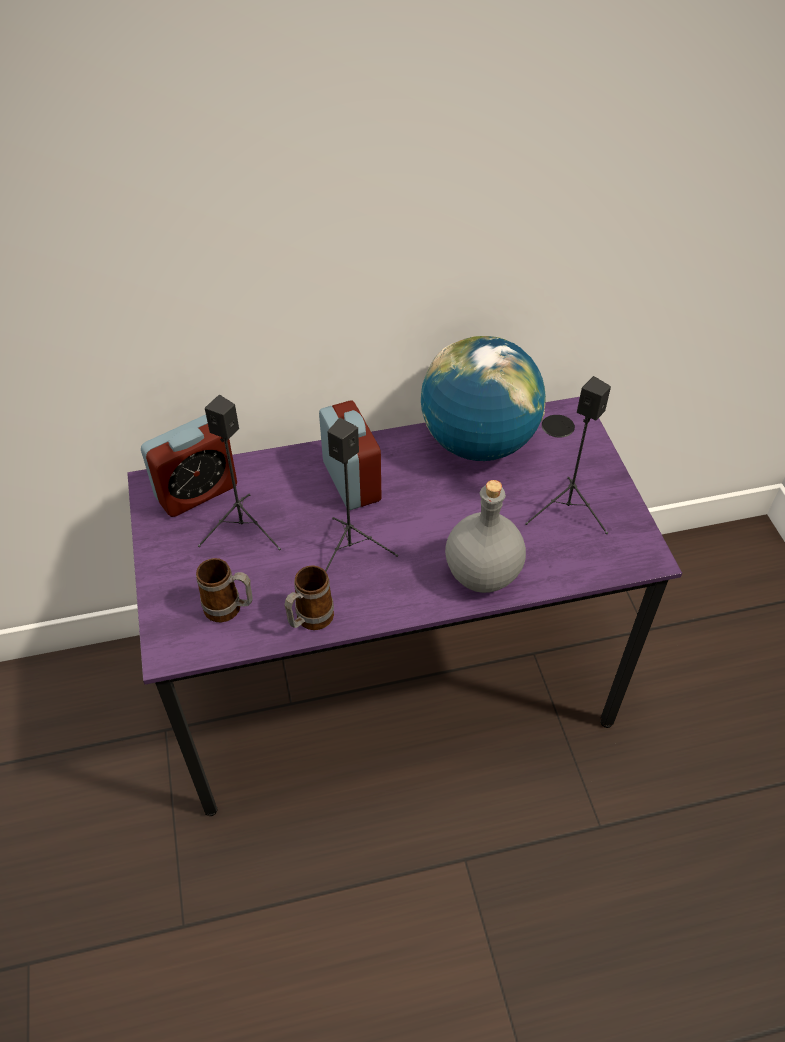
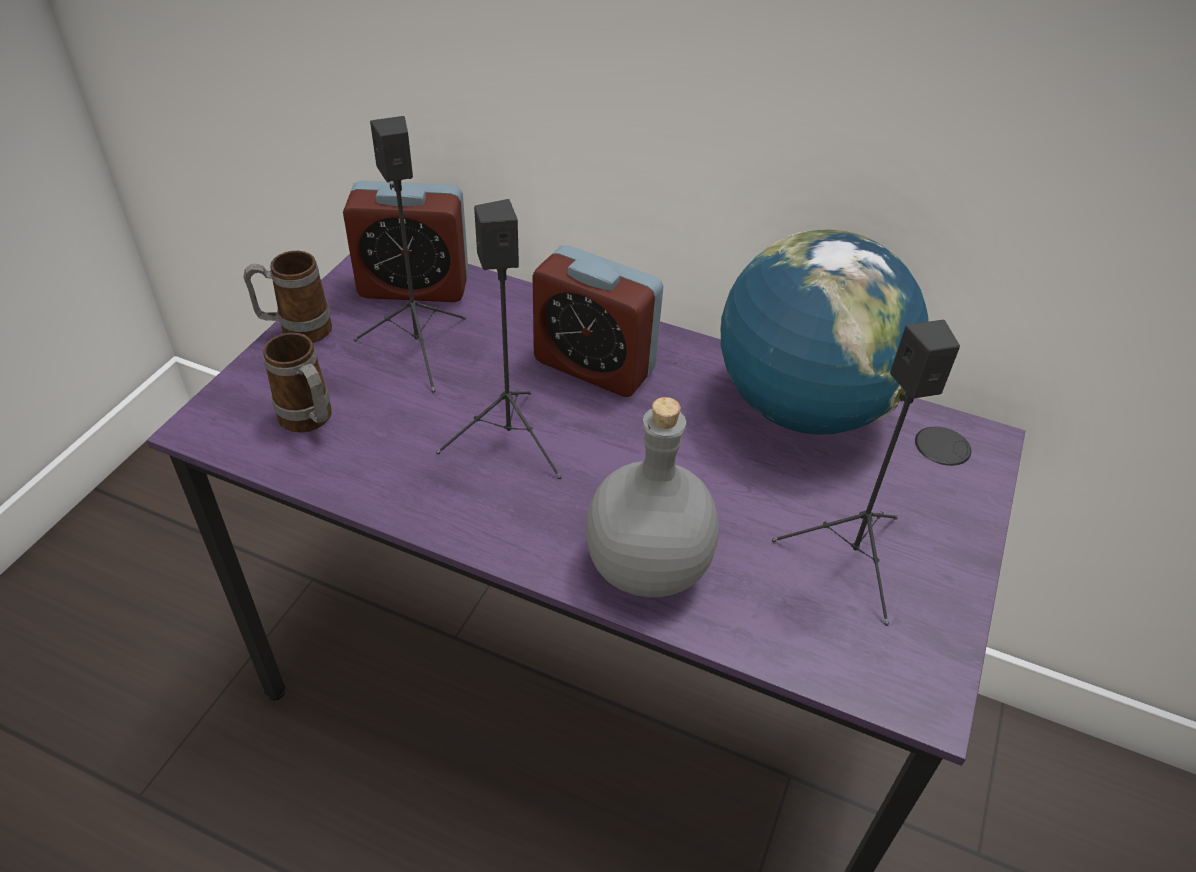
camera: 35 degrees right, 5 degrees down
(309, 620) = (378, 487): mug -> mug (296, 331)
(351, 481) = (594, 366): alarm clock -> alarm clock turned 105 degrees clockwise

